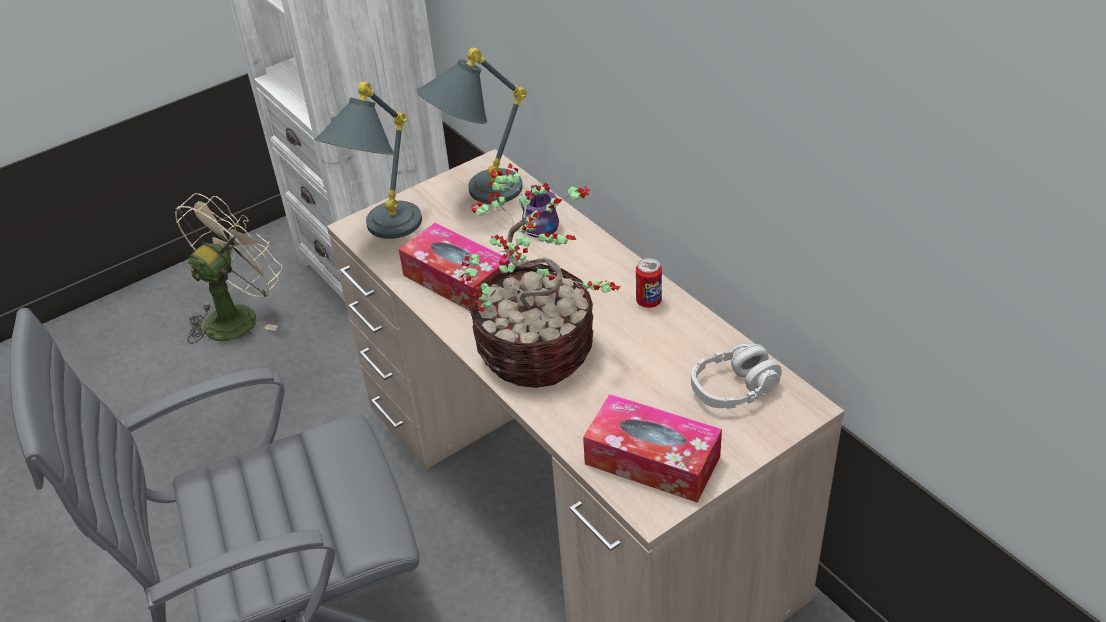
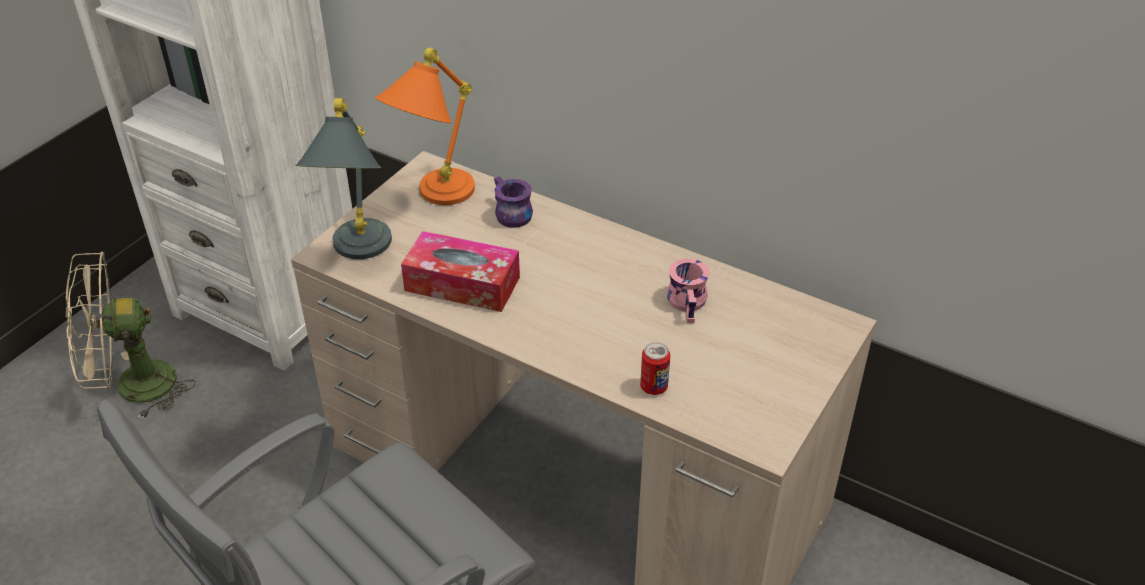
camera: 25 degrees left, 0 degrees up
(238, 316) = (132, 387): beige fan -> beige fan turned 120 degrees counterclockwise
(477, 195) = (433, 199): grey table lamp -> orange table lamp
(539, 350) = (582, 331): potted plant -> none
(648, 301) = (656, 264): can -> can (653, 387)
(652, 460) = (743, 404): tissue box -> none
(659, 347) = (690, 303): none -> pink mug
(734, 388) = (776, 323): grey headphones -> none

